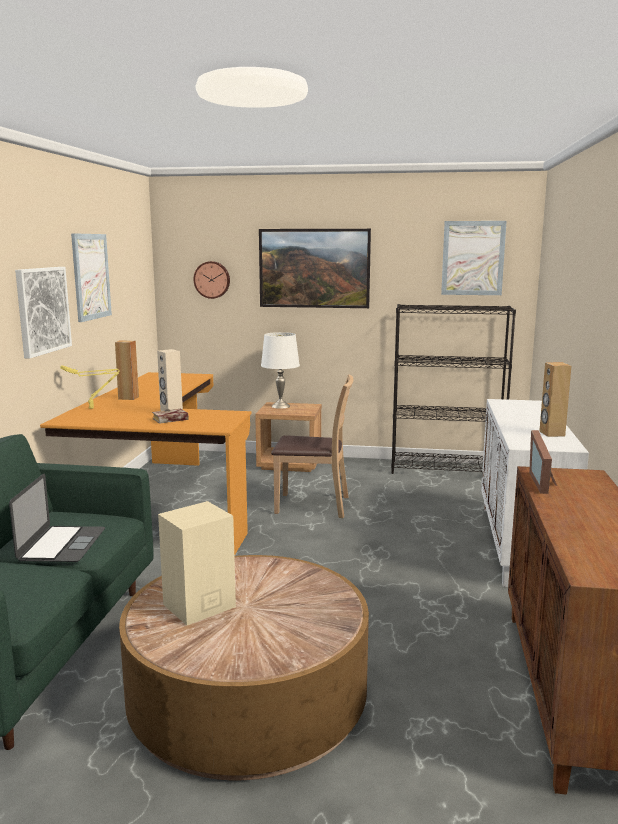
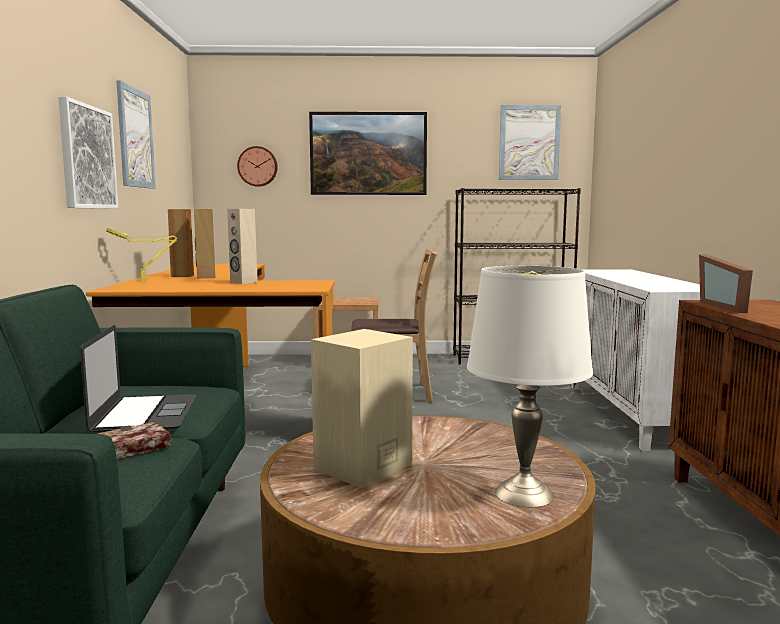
camera: 10 degrees left, 5 degrees down
(169, 420) = (246, 286): book -> book (130, 449)
(281, 406) = (336, 299): white table lamp -> white table lamp (525, 493)
(551, 433) = (674, 283): brown speaker -> brown speaker (206, 277)

